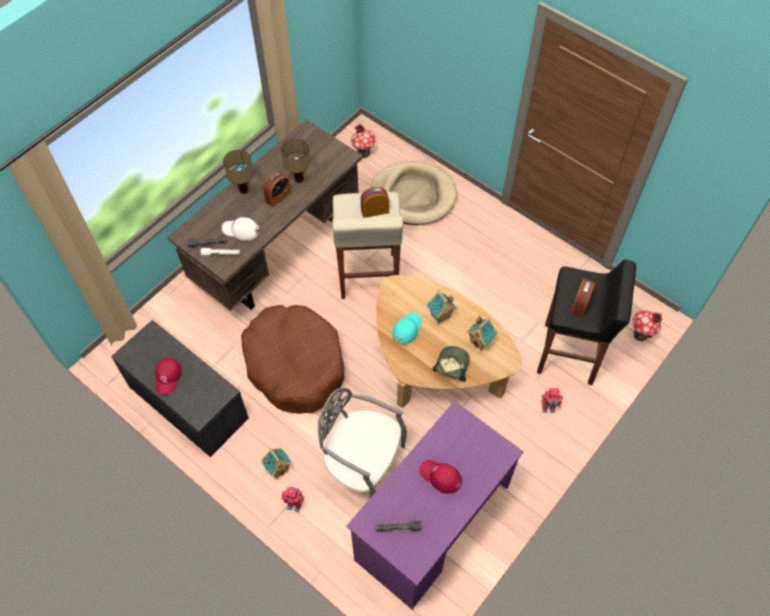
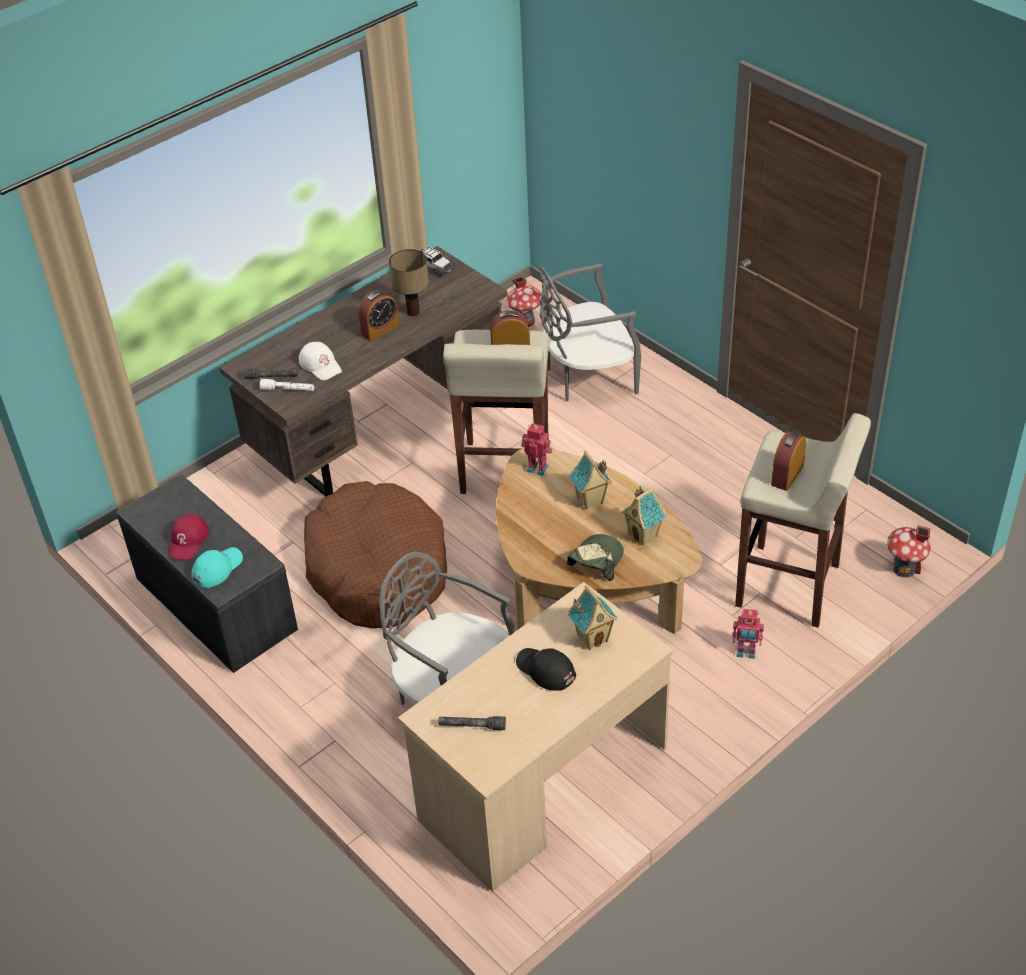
camera: 10 degrees right, 15 degrees down
(240, 230) = (320, 365): white cap -> white cap turned 150 degrees counterclockwise
(243, 190) = (333, 320): table lamp -> none
(278, 469) = (328, 695): toy house -> toy house (592, 637)
(295, 504) = (344, 741): toy robot -> toy robot (537, 467)
(308, 138) = (436, 267): none -> toy car
(407, 329) = (539, 512): turquoise cap -> turquoise cap (217, 568)
(413, 196) = (587, 376): beige dog bed -> grey chair
(432, 523) = (543, 784): purple desk -> beige desk
(440, 476) = (545, 670): red cap -> black cap
(569, 354) = (789, 586): black stool -> beige stool

